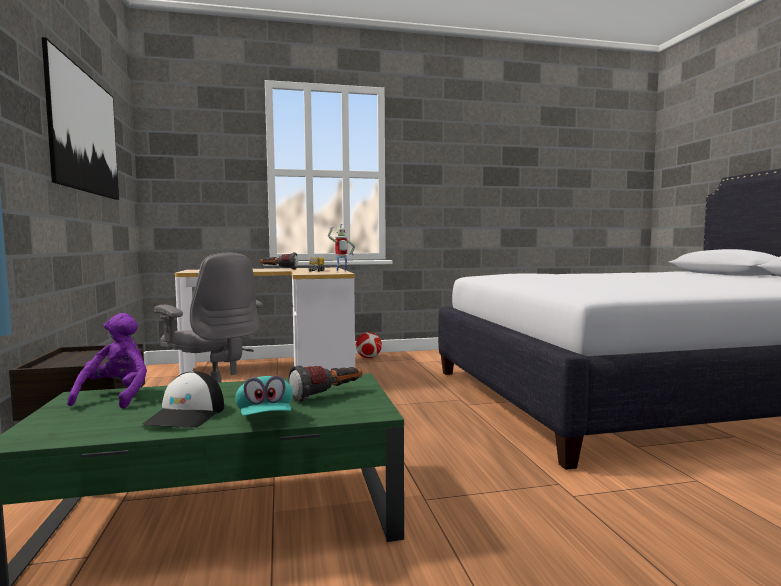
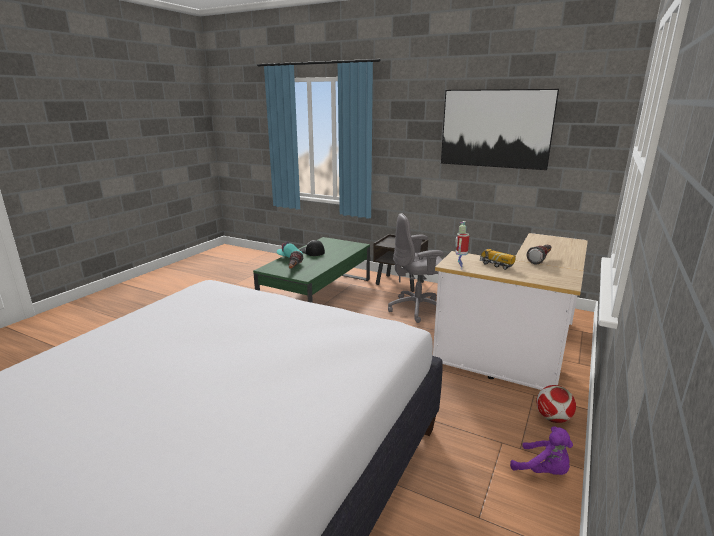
camera: 130 degrees right, 15 degrees up
(117, 396) = (349, 248): purple plush toy -> purple plush toy (543, 470)

